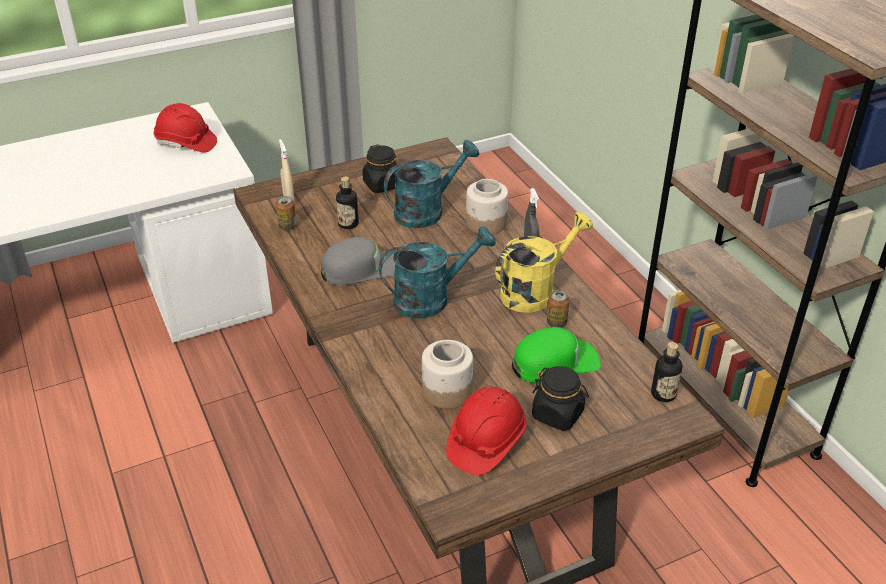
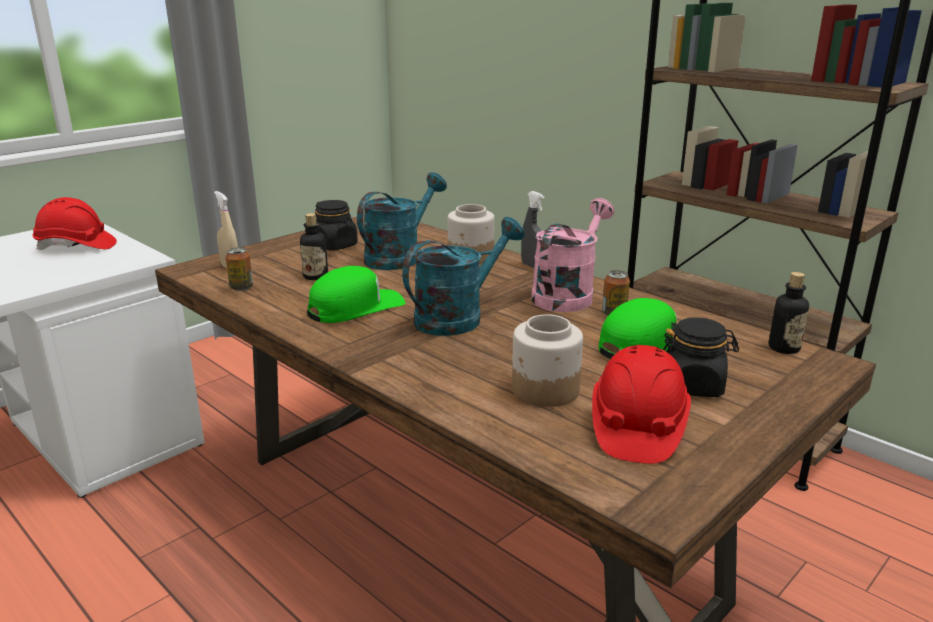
camera: 20 degrees left, 15 degrees down
(361, 269) = (355, 307): grey cap -> green cap
(535, 291) = (567, 294): yellow watering can -> pink watering can

